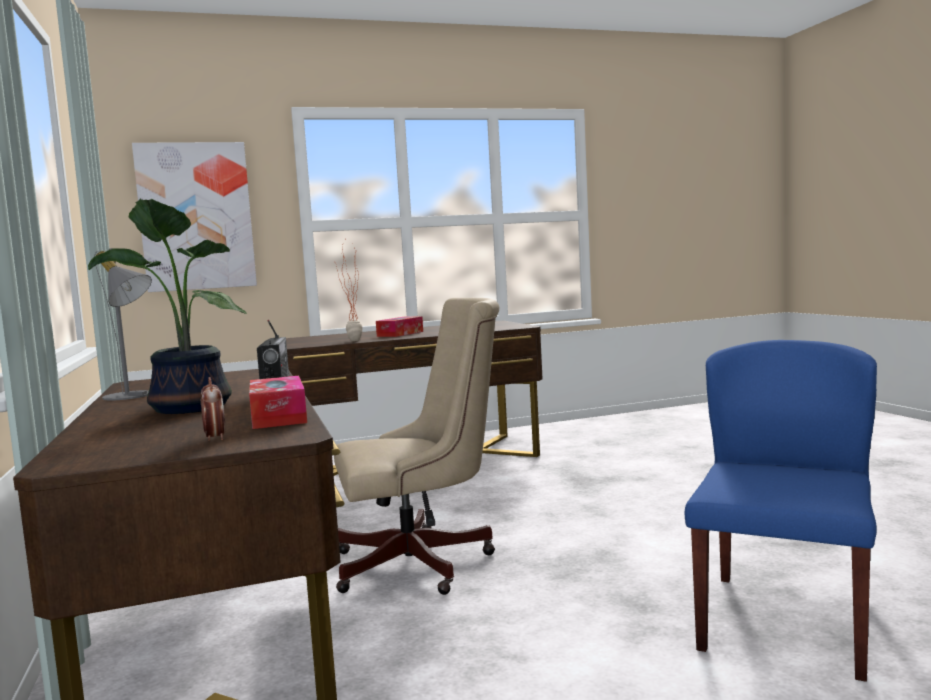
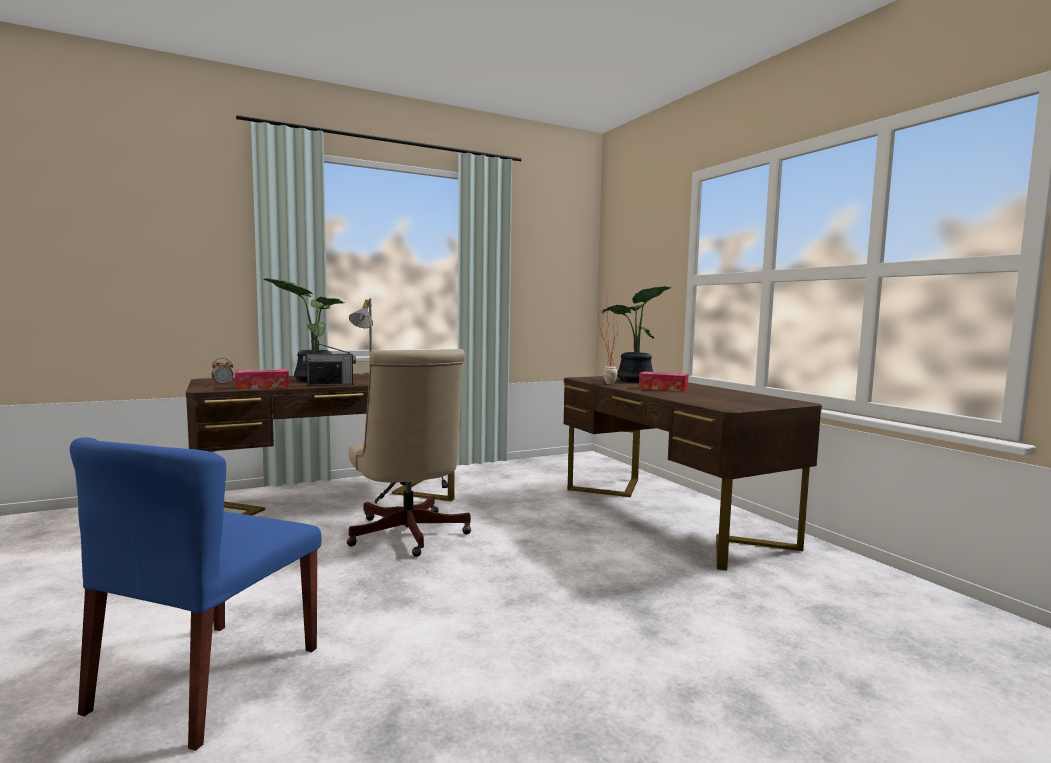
camera: 80 degrees right, 0 degrees up
(196, 216) = (634, 273): picture -> none
(332, 338) = (635, 381): none -> potted plant
(784, 622) = (207, 679): blue chair -> blue chair turned 90 degrees clockwise

